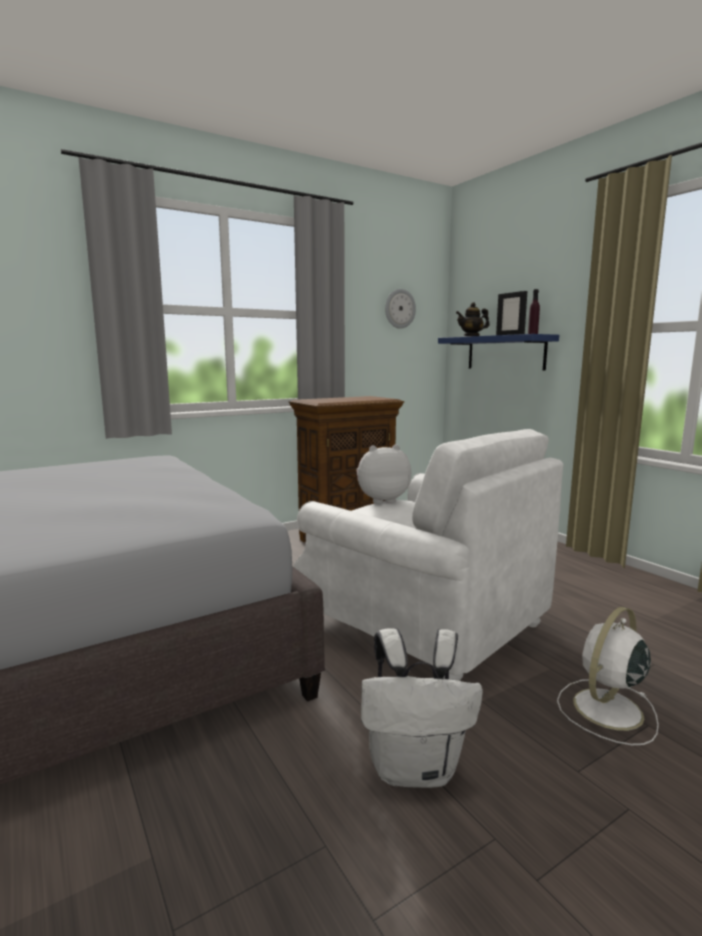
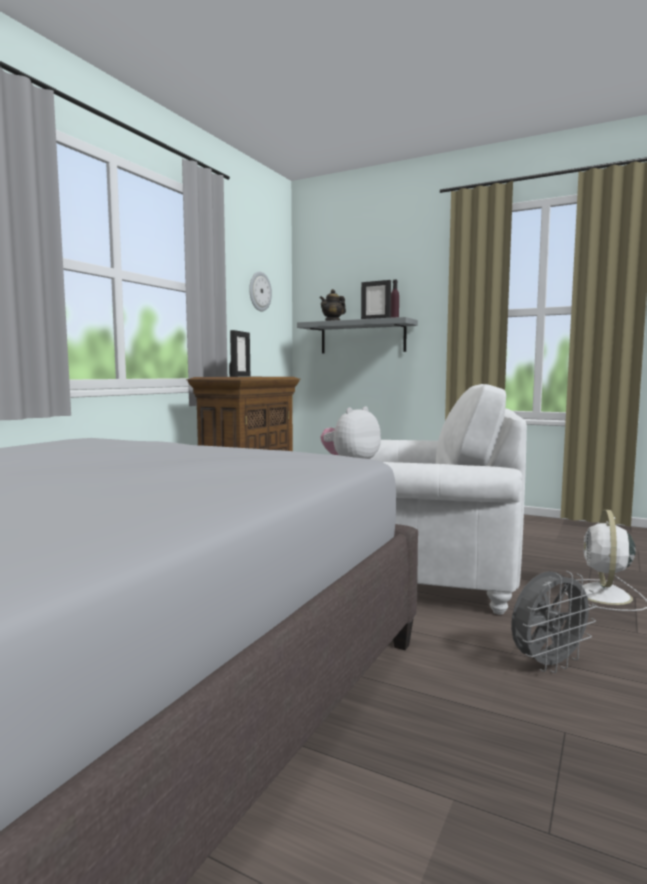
camera: 30 degrees left, 5 degrees down
(341, 398) = (240, 376): none -> picture frame
(415, 768) = (548, 664): white backpack -> grey fan
(505, 353) = (362, 337): blue shelf -> grey shelf

